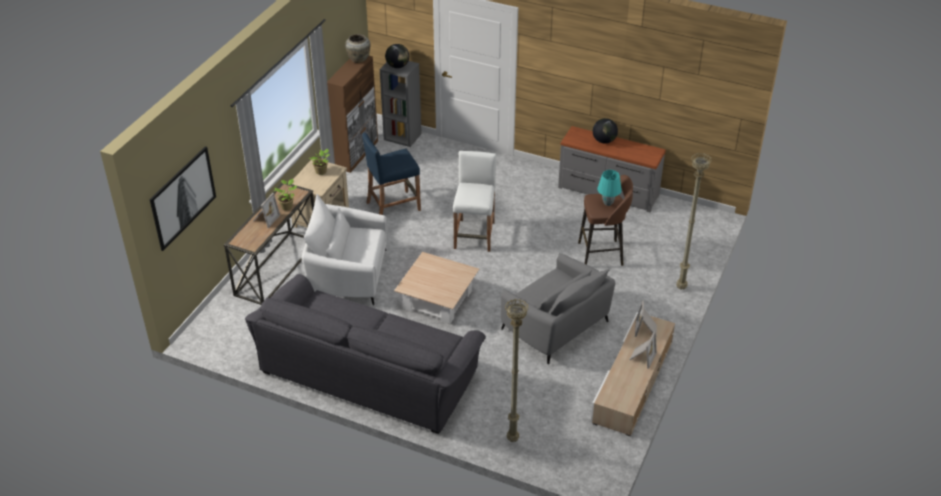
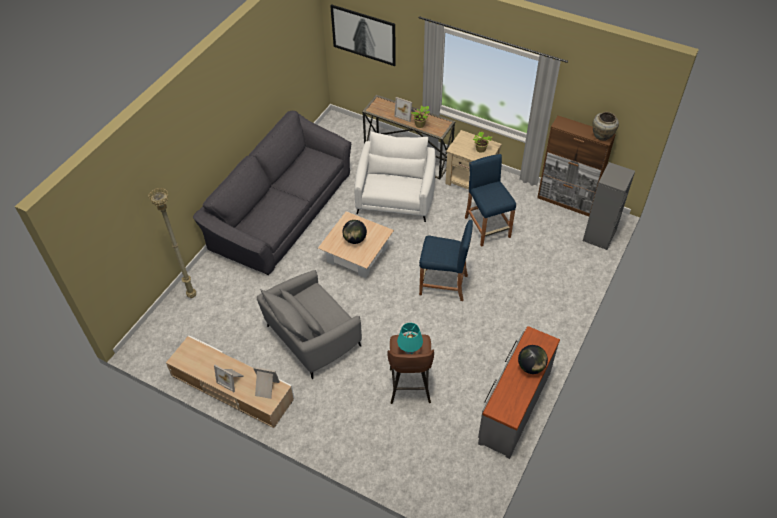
camera: 95 degrees right, 10 degrees up
(397, 66) = (616, 175): globe -> globe (355, 239)
(475, 235) = (443, 285): white stool -> blue stool
(680, 288) = (351, 452): beige floor lamp -> none

